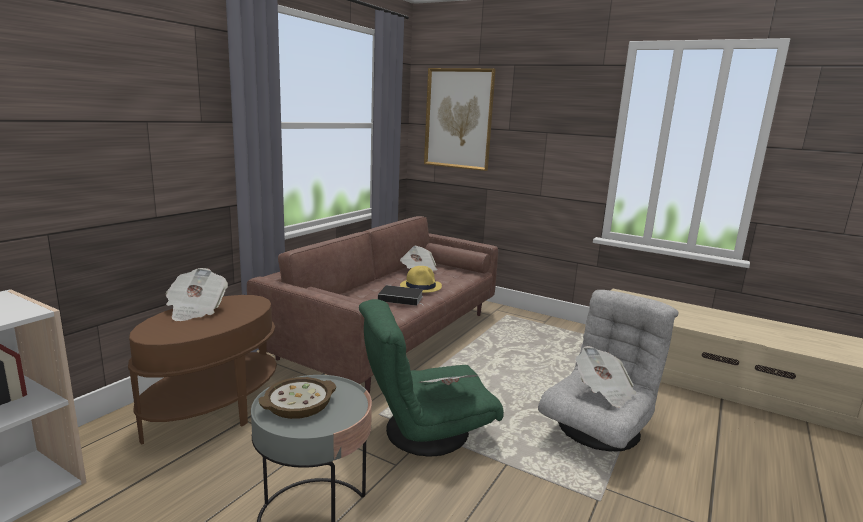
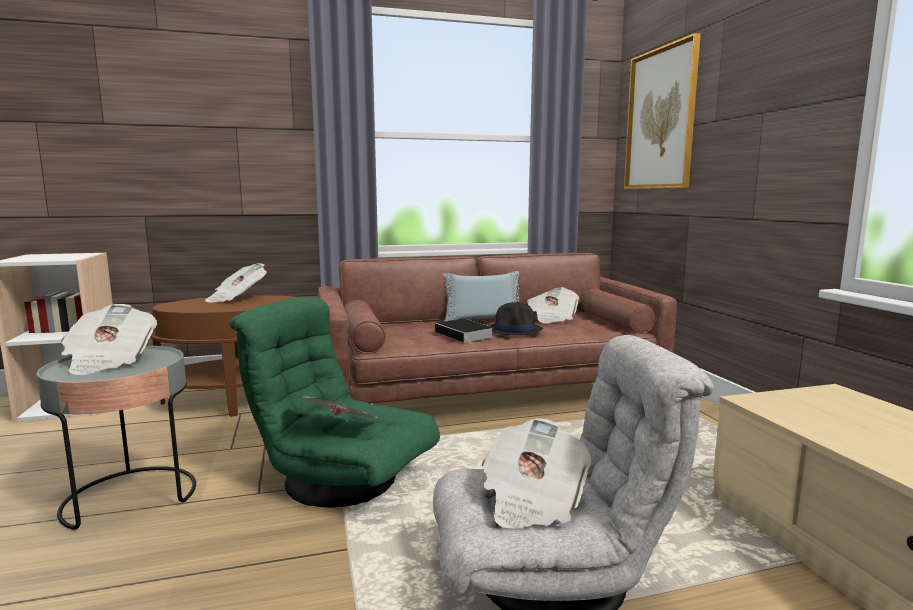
camera: 45 degrees right, 5 degrees down
(299, 404) = (109, 361): bowl -> newspaper
(380, 282) = (482, 321): none -> blue pillow
(421, 286) = (515, 330): yellow hat -> black hat

